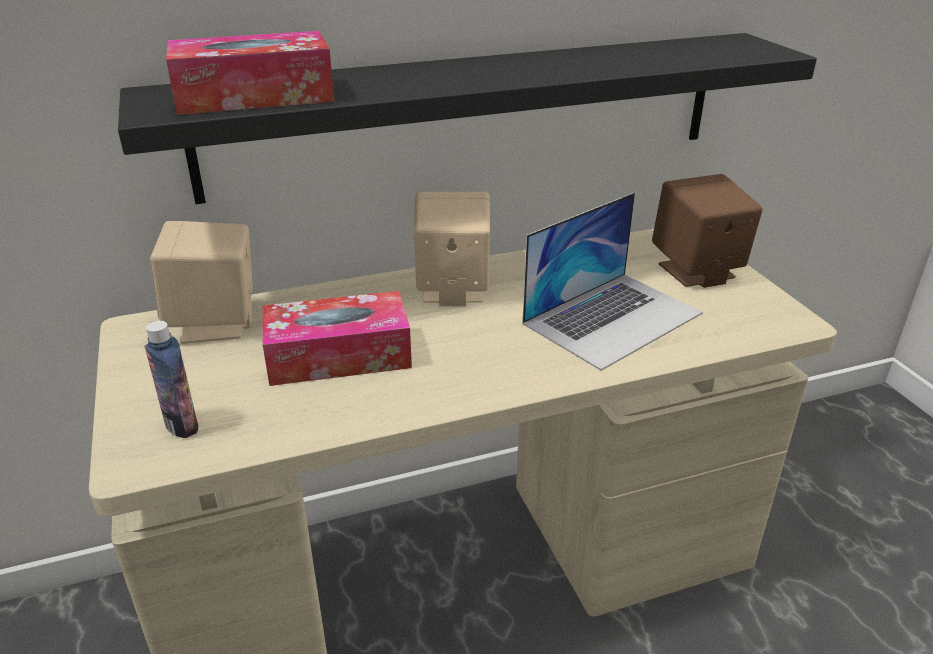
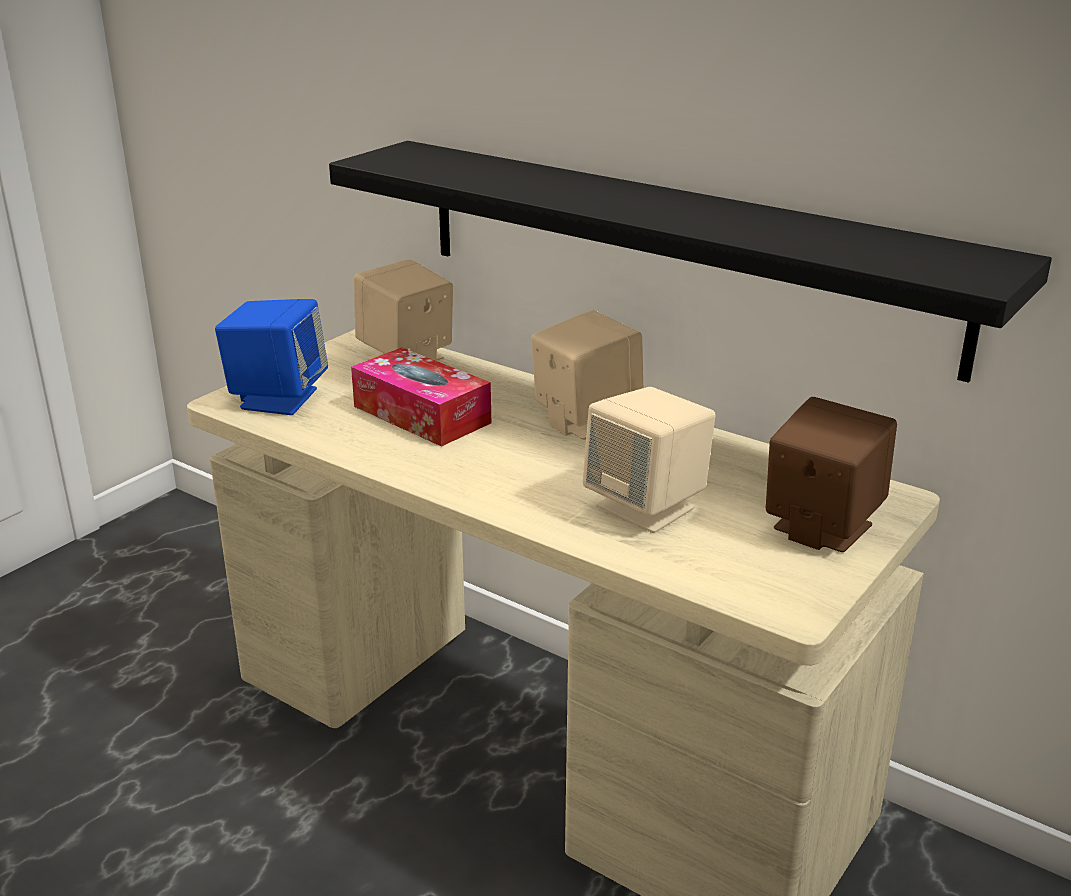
camera: 55 degrees right, 5 degrees down
(181, 425) = (278, 398): bottle -> blue speaker
(254, 96) = (444, 168): tissue box -> none
(613, 318) = (647, 507): laptop -> beige speaker

